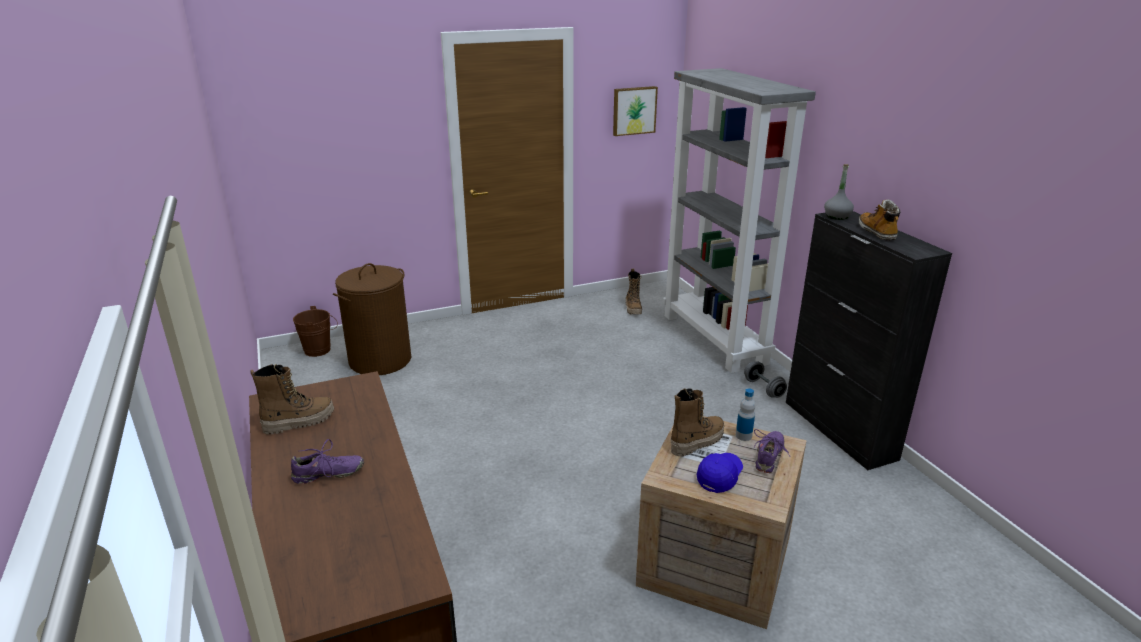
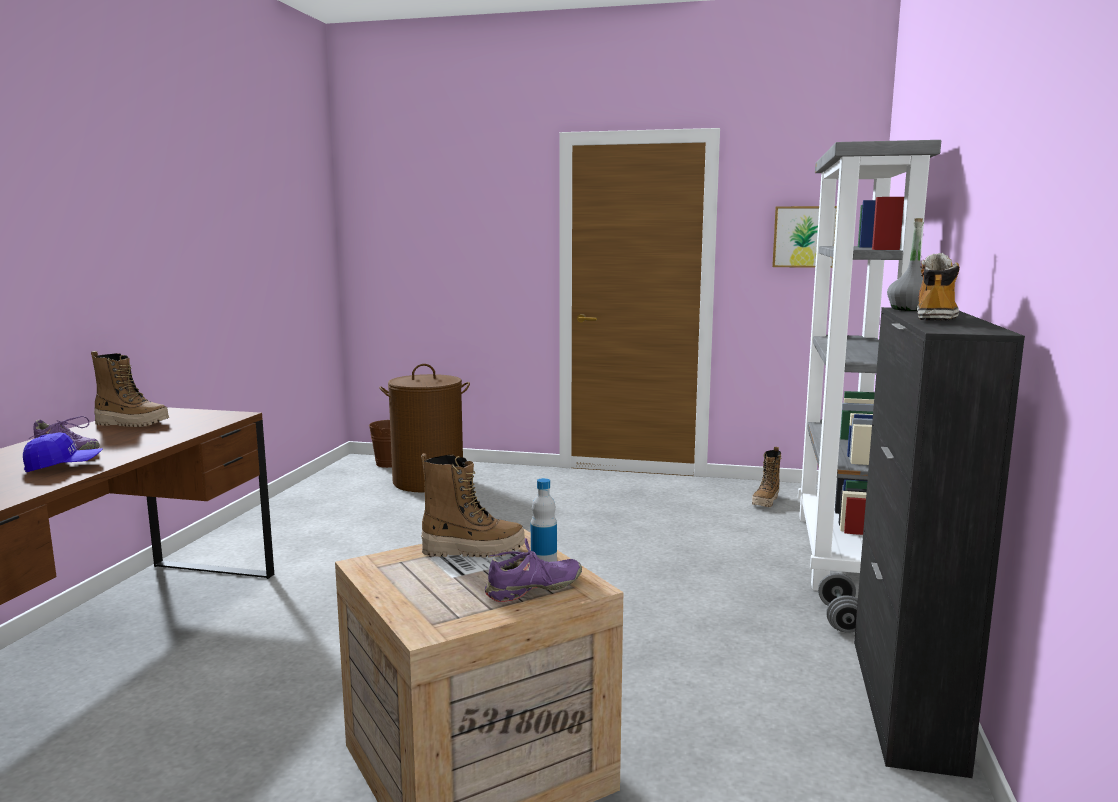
camera: 35 degrees right, 15 degrees down
(719, 477) = (429, 585): blue cap -> blue cap (64, 466)

